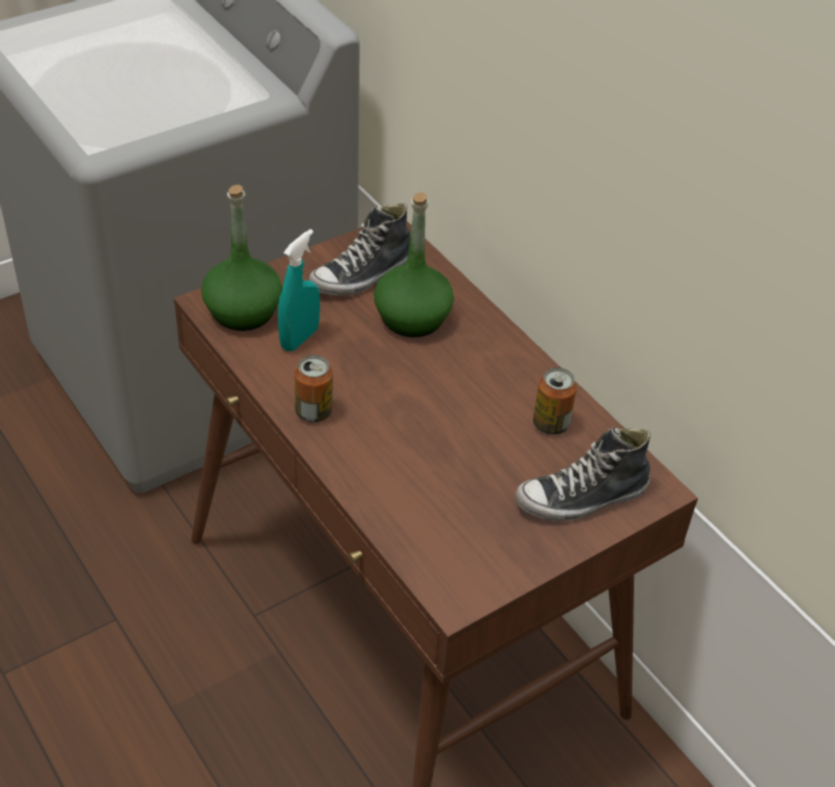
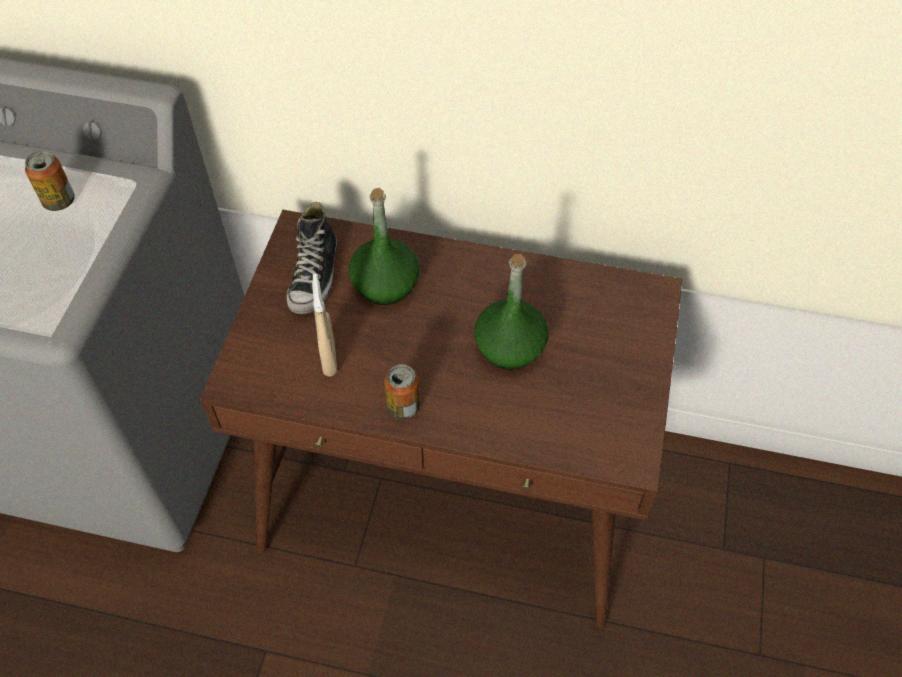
camera: 40 degrees left, 10 degrees up
(243, 312) = (265, 370): green bottle -> green bottle (510, 347)
(299, 338) = (329, 359): turquoise spray bottle -> beige spray bottle
(550, 424) = (553, 295): can -> can (59, 201)
(581, 498) = (625, 332): shoe -> none

